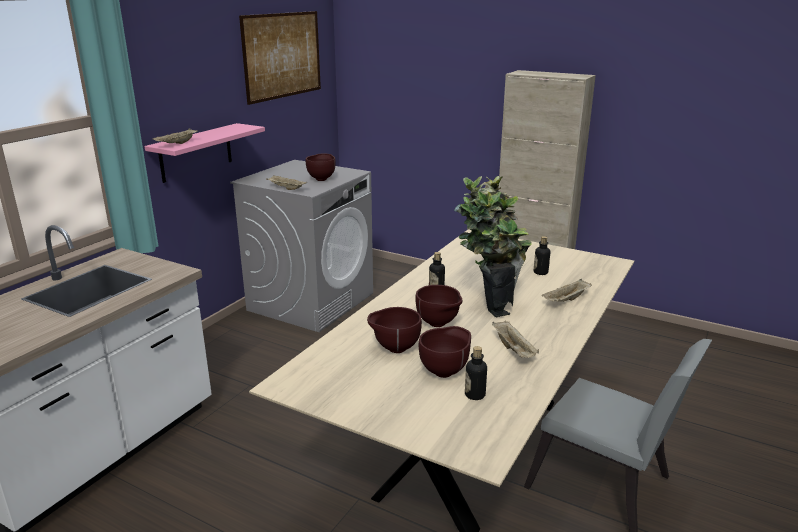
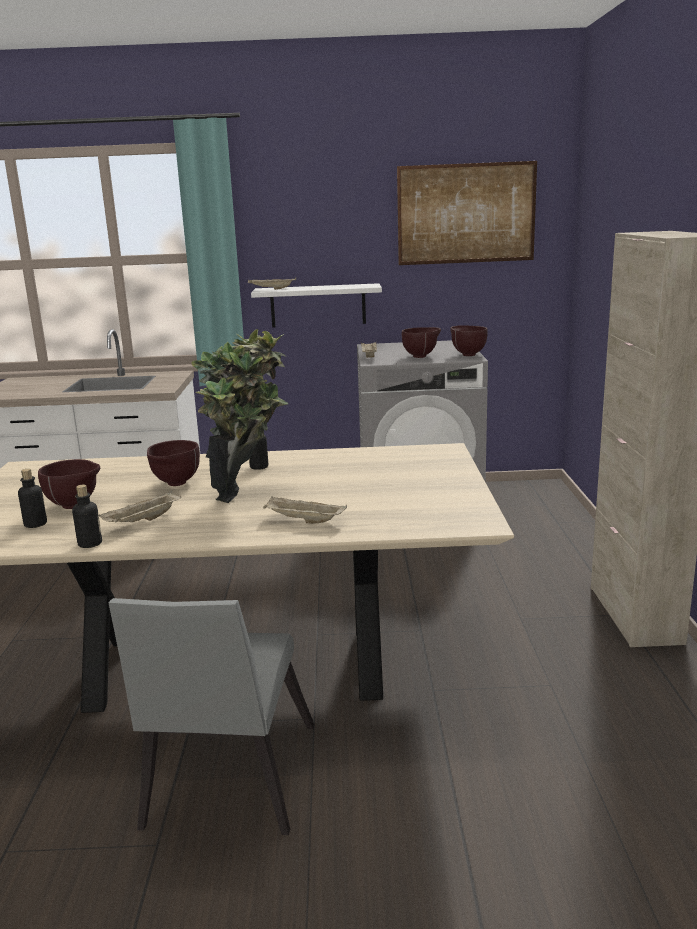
camera: 60 degrees right, 5 degrees down
(196, 152) = (318, 305): pink shelf -> white shelf
(394, 349) = (108, 481): brown bowl -> brown bowl (467, 354)
(540, 272) = (376, 495): bottle -> bottle (90, 544)

